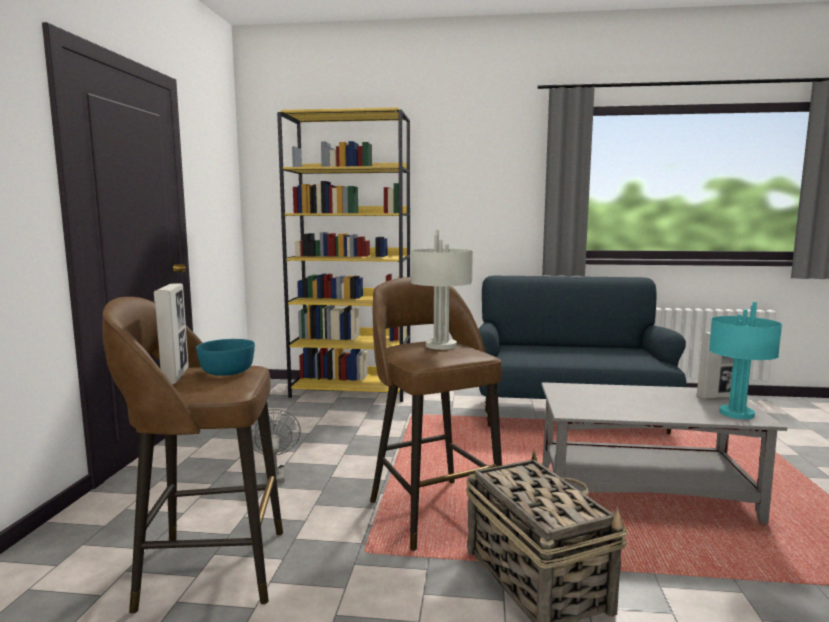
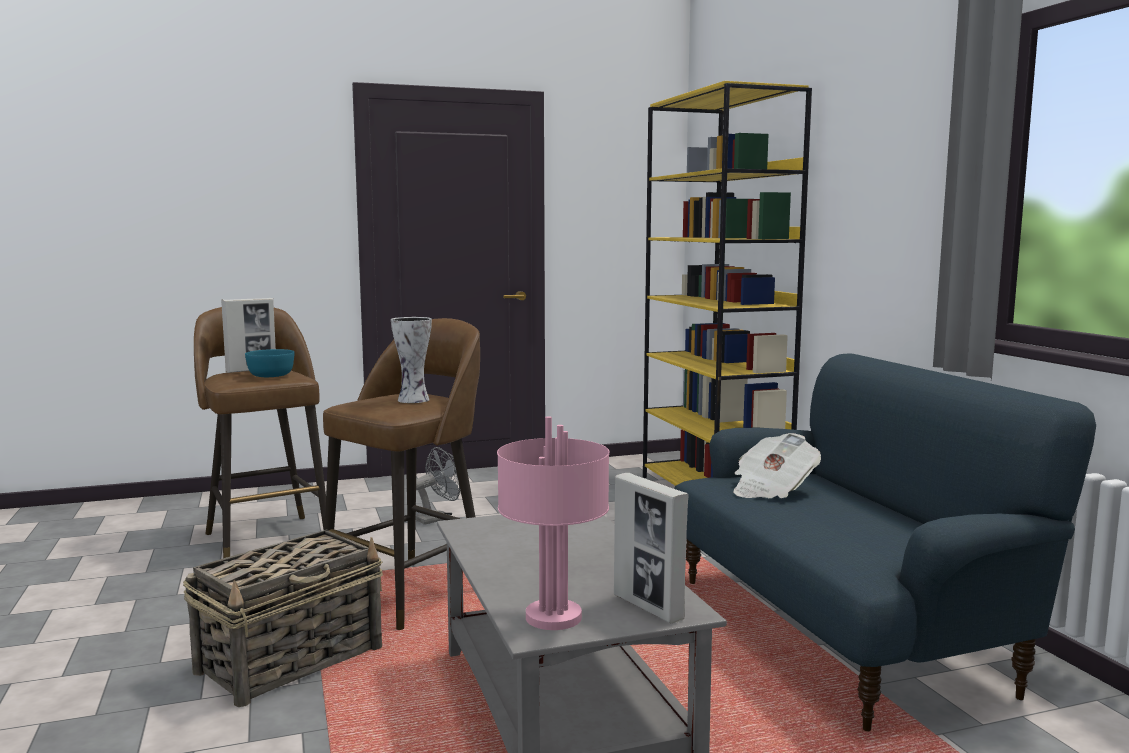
camera: 65 degrees right, 0 degrees up
(442, 345) = (414, 400): grey table lamp -> vase
(529, 353) = (771, 490): none -> newspaper
(735, 413) = (552, 617): turquoise table lamp -> pink table lamp

